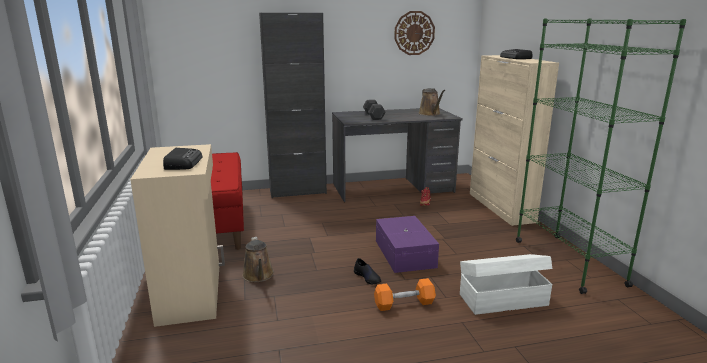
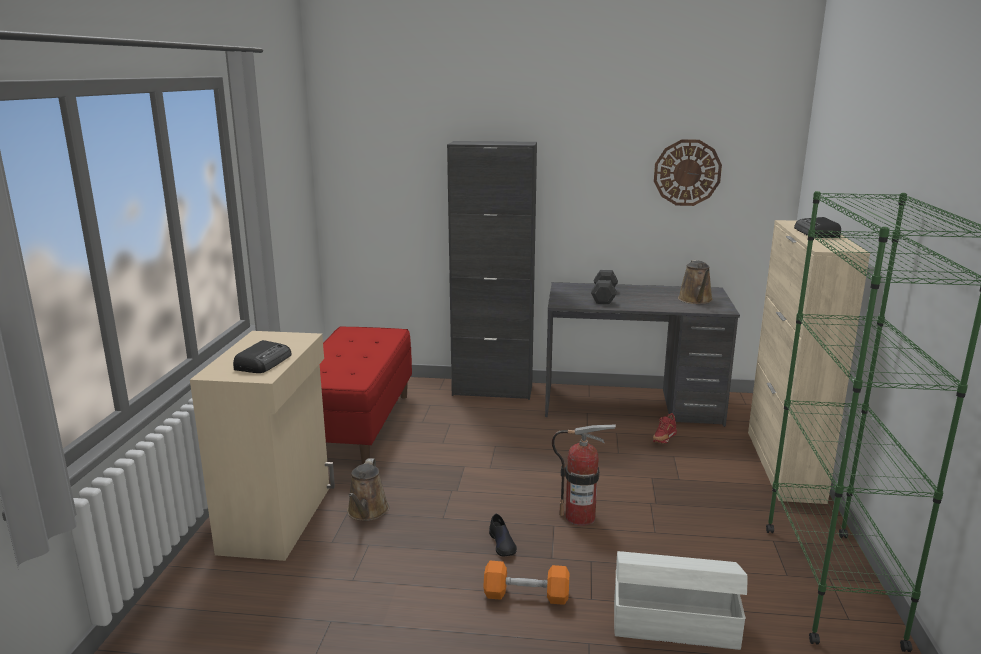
camera: 20 degrees right, 0 degrees up
(405, 253) = (580, 517): purple storage box -> fire extinguisher

